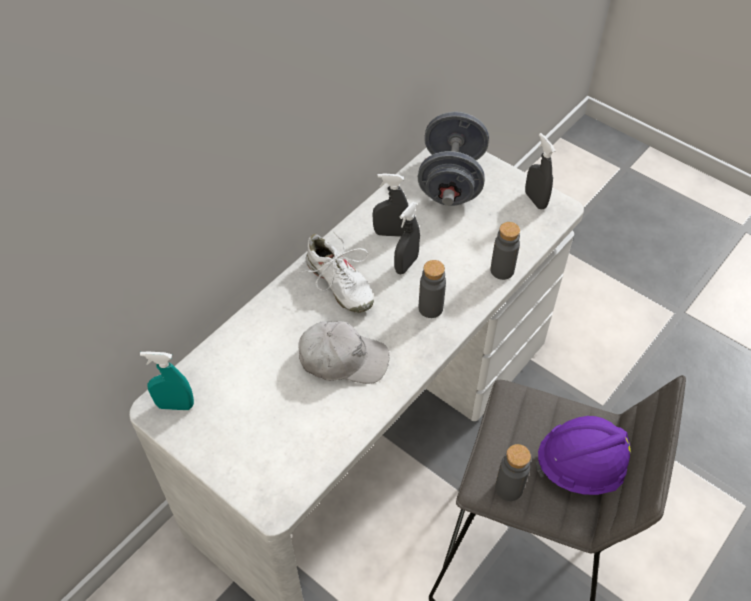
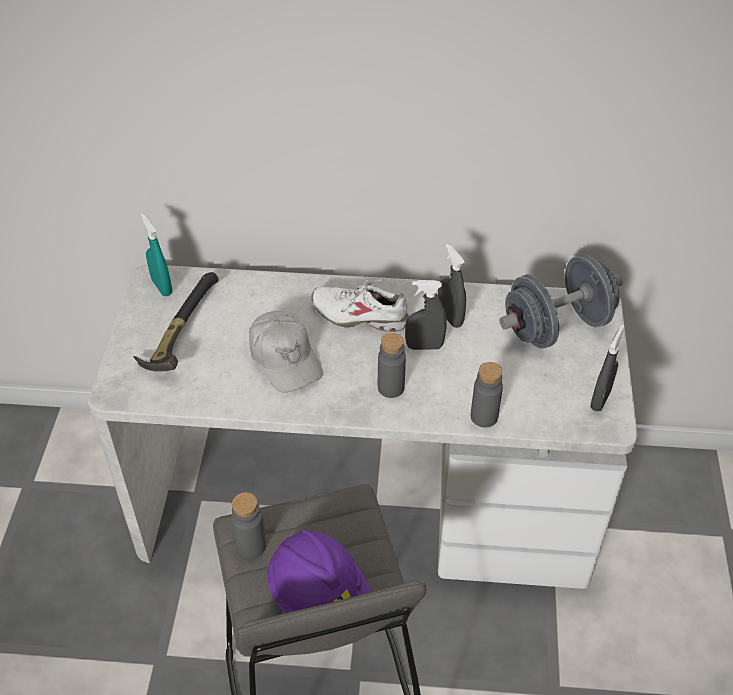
camera: 55 degrees right, 5 degrees down
(246, 421) = (178, 333): none -> hammer
(339, 284) = (360, 315): white shoe -> white shoe turned 90 degrees clockwise

